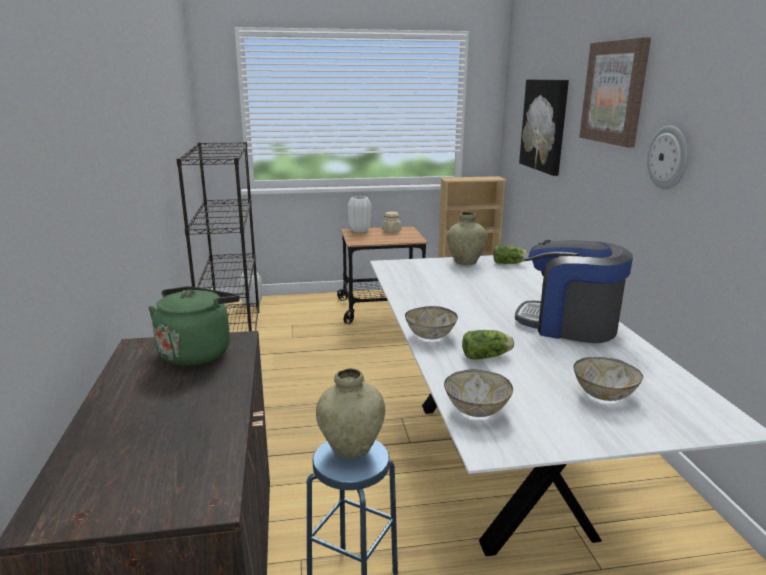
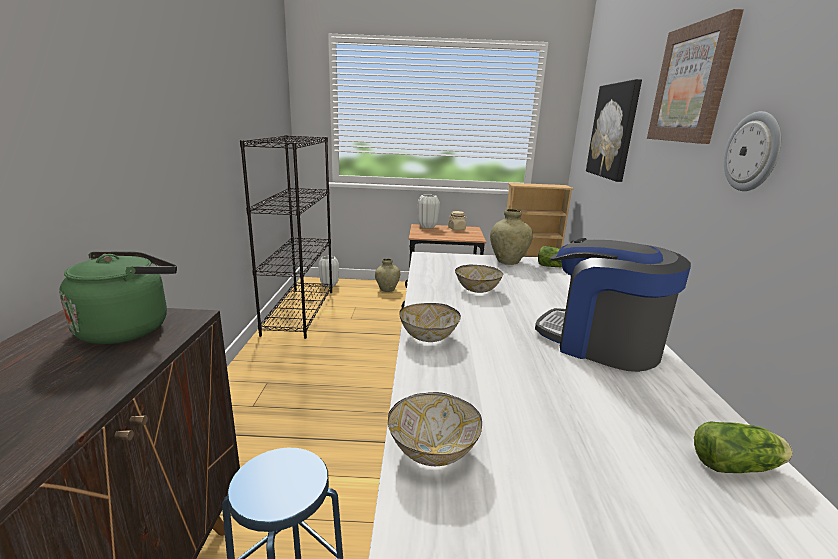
camera: 10 degrees right, 0 degrees up
(351, 448) = (286, 468): beige vase -> beige vase (387, 289)
(487, 356) = (483, 372): lettuce -> lettuce (738, 466)
(603, 394) = (621, 452): bowl -> bowl (477, 290)

